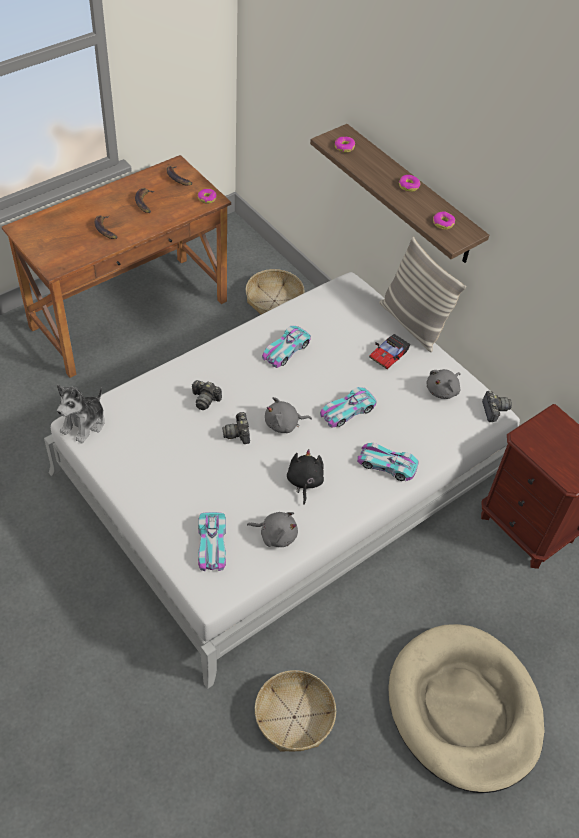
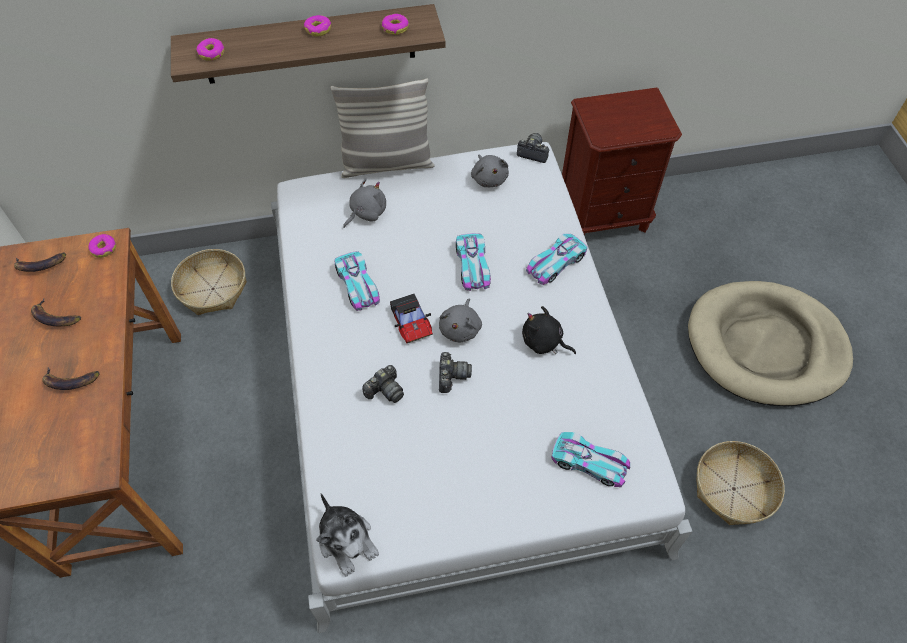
camera: 60 degrees left, 5 degrees up
(238, 433) = (451, 376): camera -> camera turned 105 degrees counterclockwise
(276, 535) = (601, 395): grey plush toy -> grey plush toy (366, 213)
(389, 355) = (418, 200): toy car -> toy car (411, 322)

